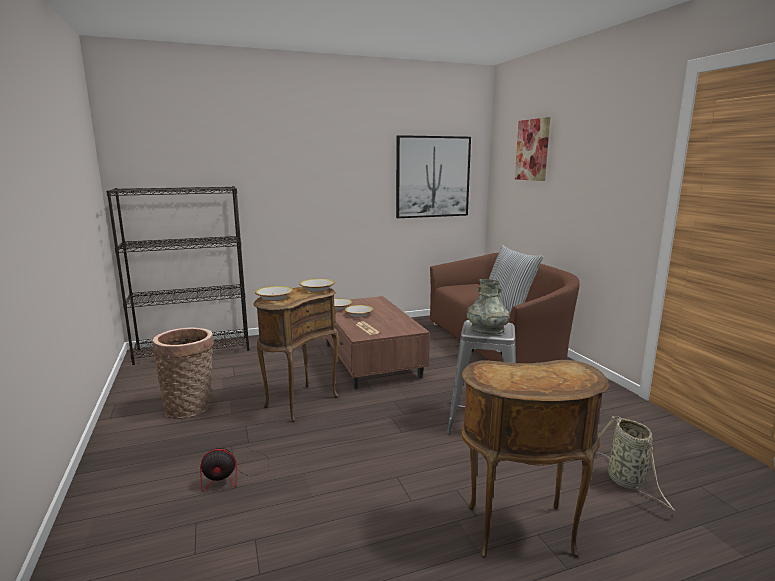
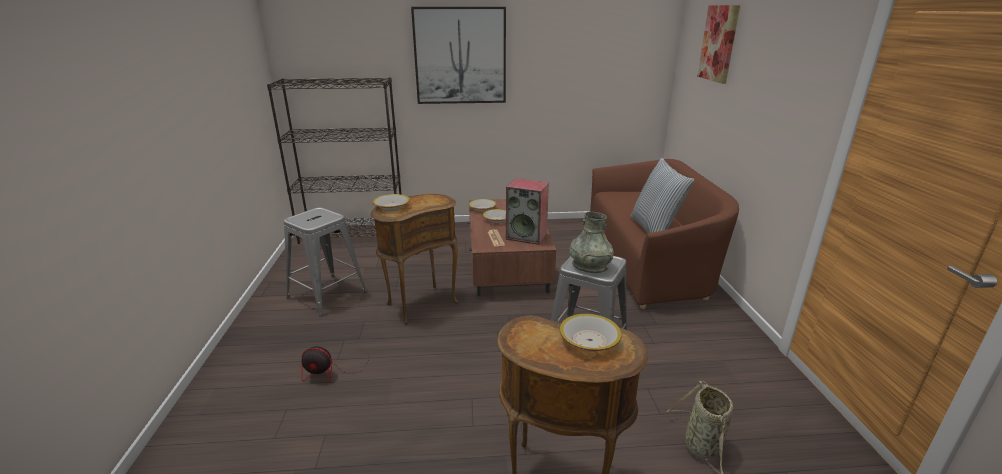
camera: 15 degrees right, 10 degrees up
(191, 407) = (327, 294): basket -> grey stool
(317, 289) = (439, 199): bowl -> bowl (589, 341)
(396, 324) = (527, 236): none -> speaker
(432, 177) = (606, 68): picture -> picture (460, 56)

